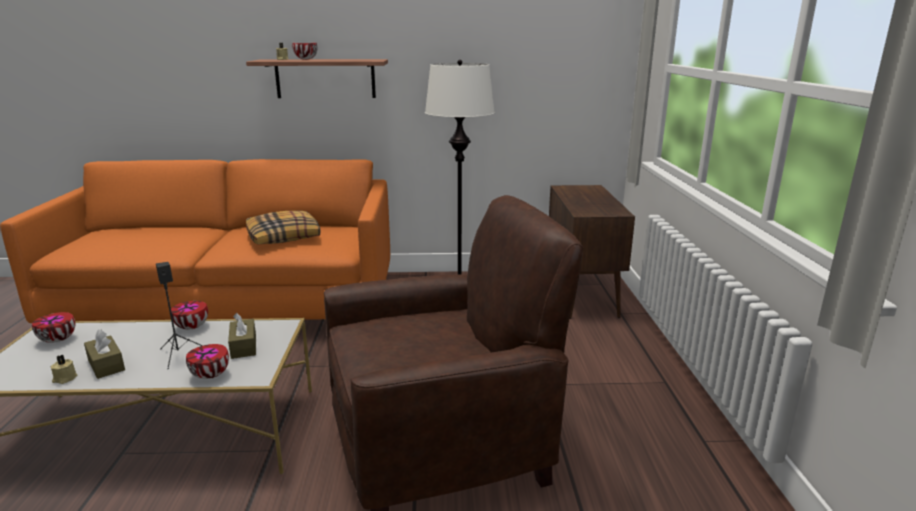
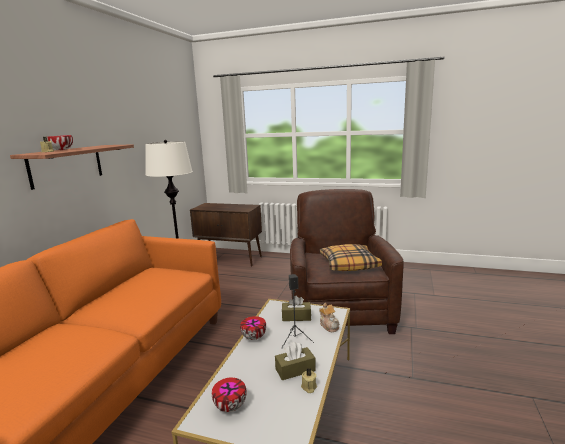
camera: 70 degrees left, 5 degrees down
(211, 375) = (329, 326): bowl -> teapot
(284, 237) = (142, 289): pillow -> pillow (349, 264)

